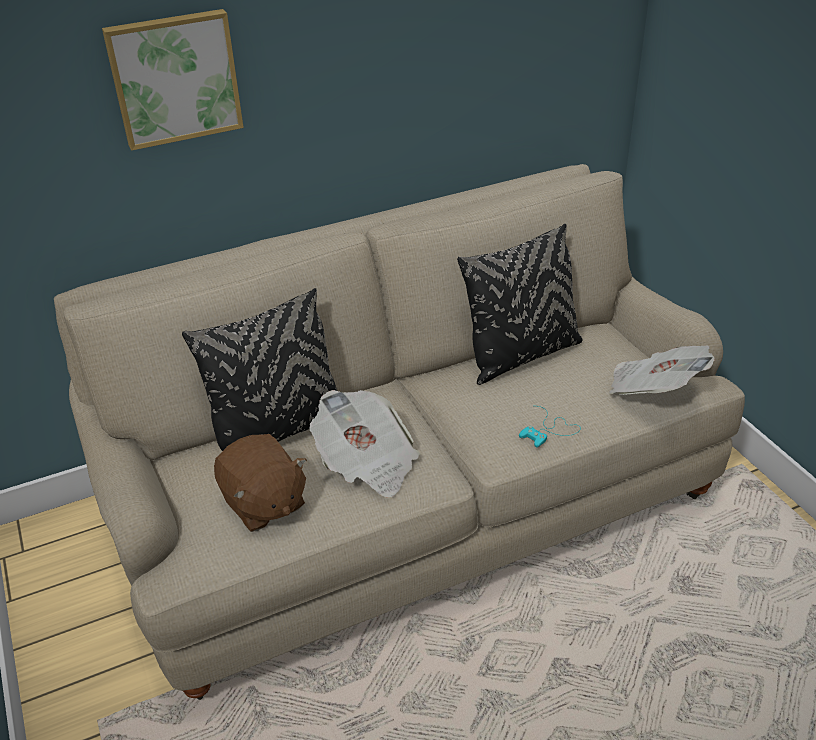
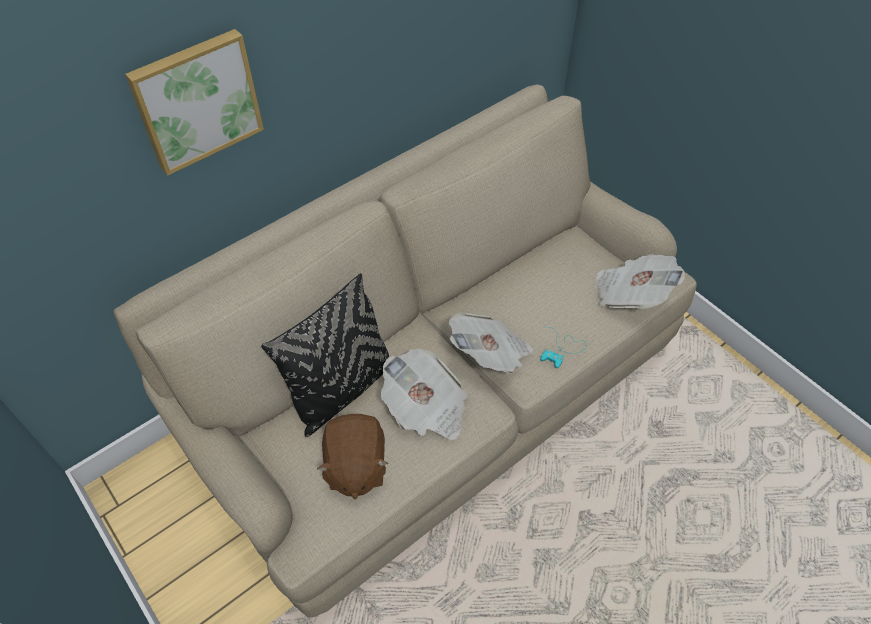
camera: 15 degrees left, 15 degrees up
(263, 503) = (355, 466): brown plush toy -> brown plush toy turned 45 degrees clockwise
(461, 423) = (490, 354): none -> newspaper
(521, 355) = (518, 274): black pillow -> none

